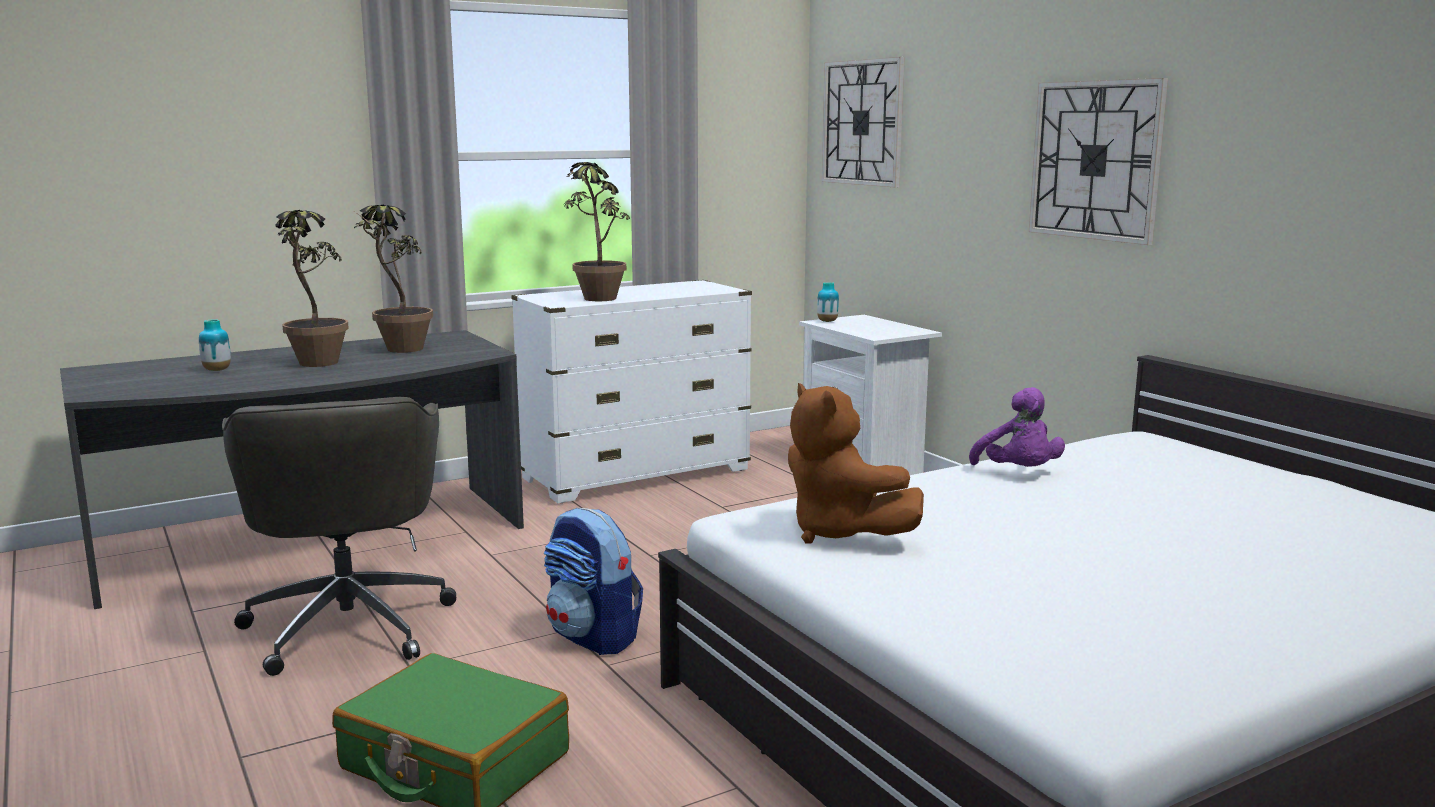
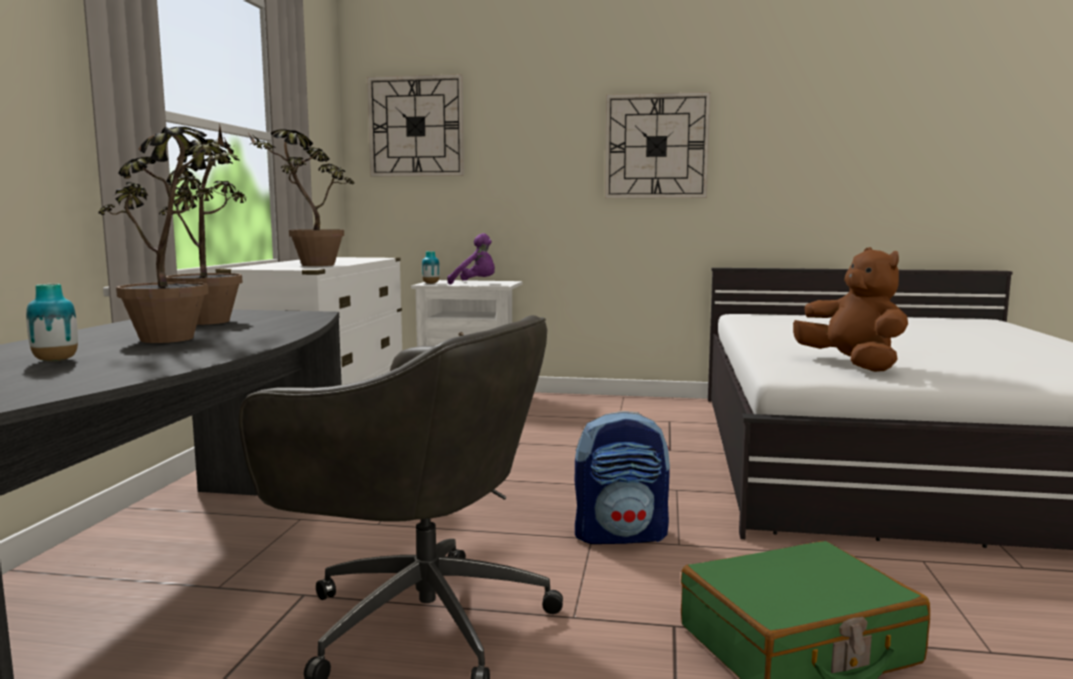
camera: 50 degrees left, 5 degrees down
(840, 533) = (852, 365): brown plush toy -> brown plush toy turned 120 degrees counterclockwise
(1018, 473) = (775, 333): purple plush toy -> purple plush toy (476, 284)

